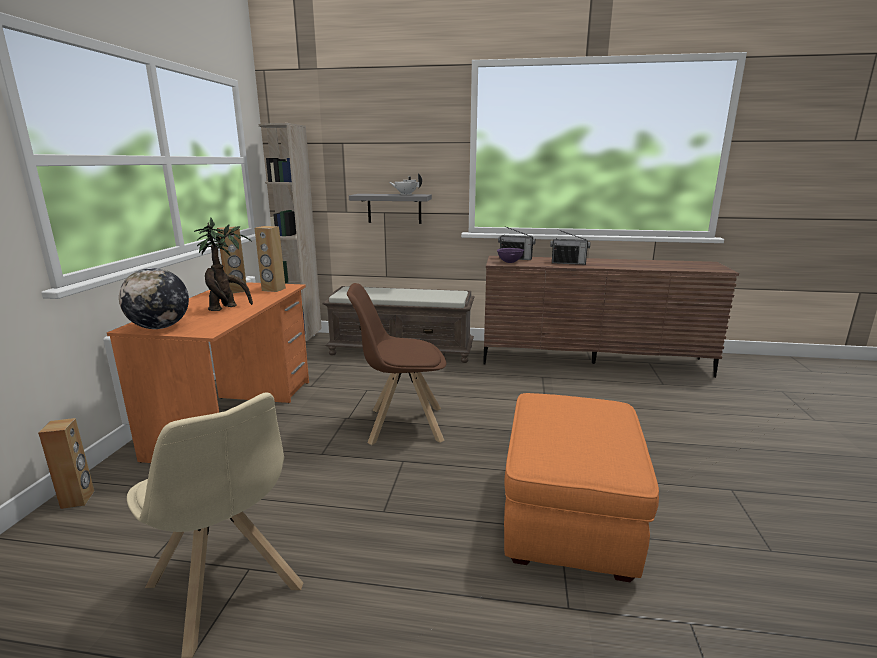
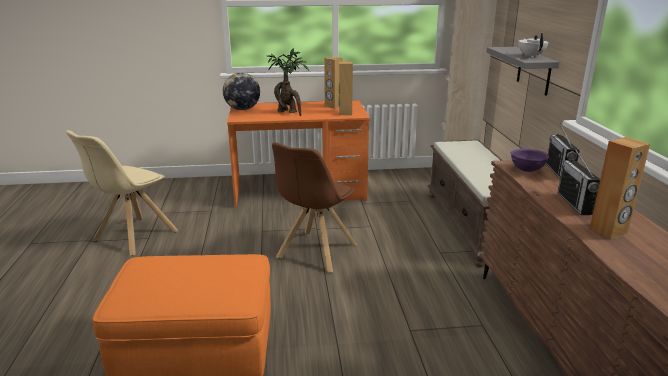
camera: 75 degrees right, 5 degrees up
(78, 499) = (203, 182): brown speaker -> brown speaker (608, 231)
(401, 425) = (315, 253): brown chair -> brown chair turned 135 degrees counterclockwise

